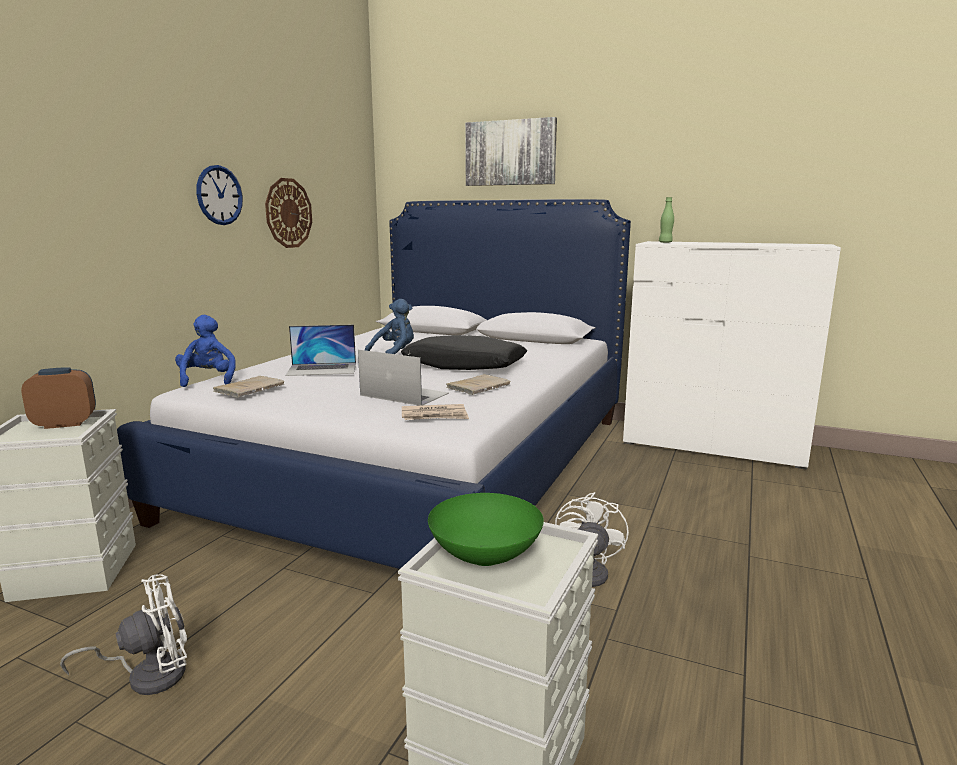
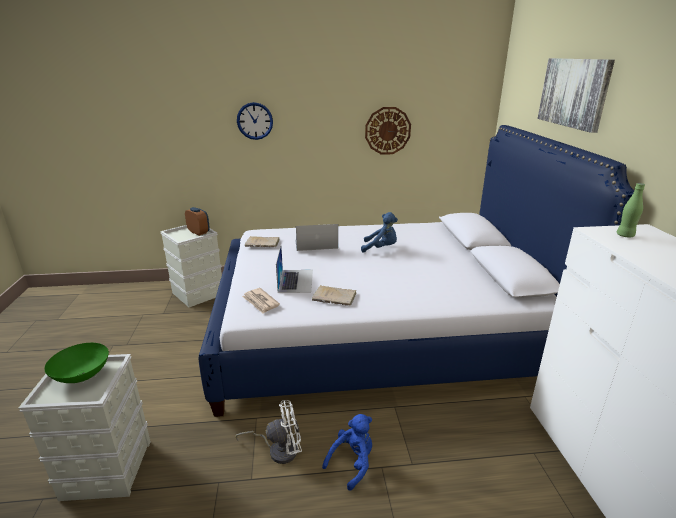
camera: 60 degrees right, 10 degrees up
(148, 674) = (141, 346): white fan -> none
(208, 380) = (273, 229): blue plush toy -> blue plush toy (352, 463)
(219, 195) = (327, 121): wall clock -> wall clock (255, 121)
(322, 369) = (316, 244): laptop -> laptop turned 120 degrees clockwise
(464, 365) = (382, 277): black pillow -> none

